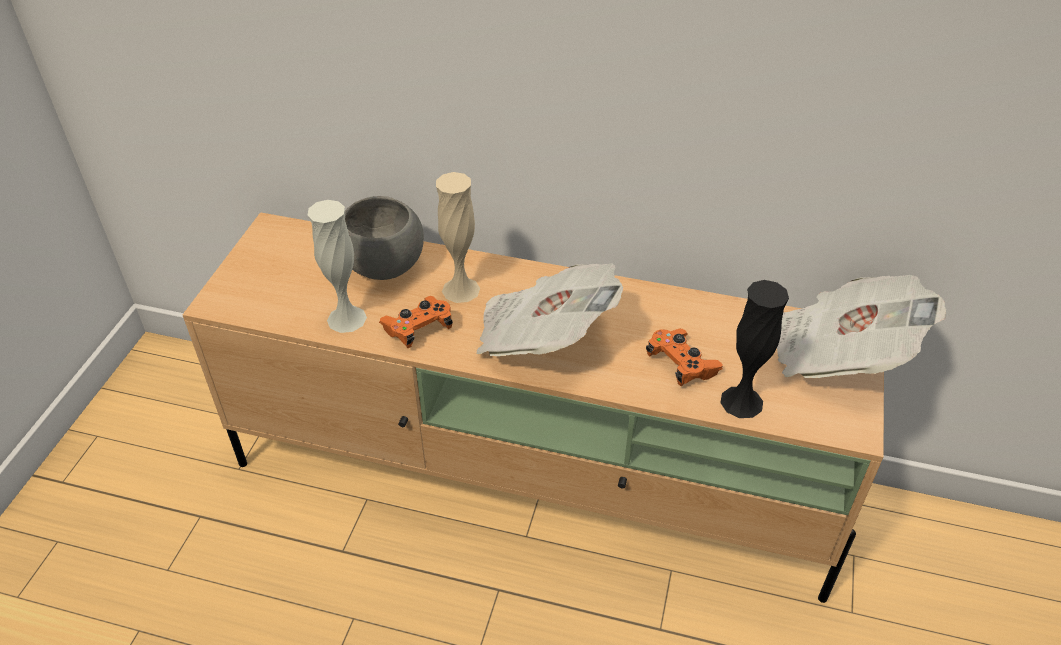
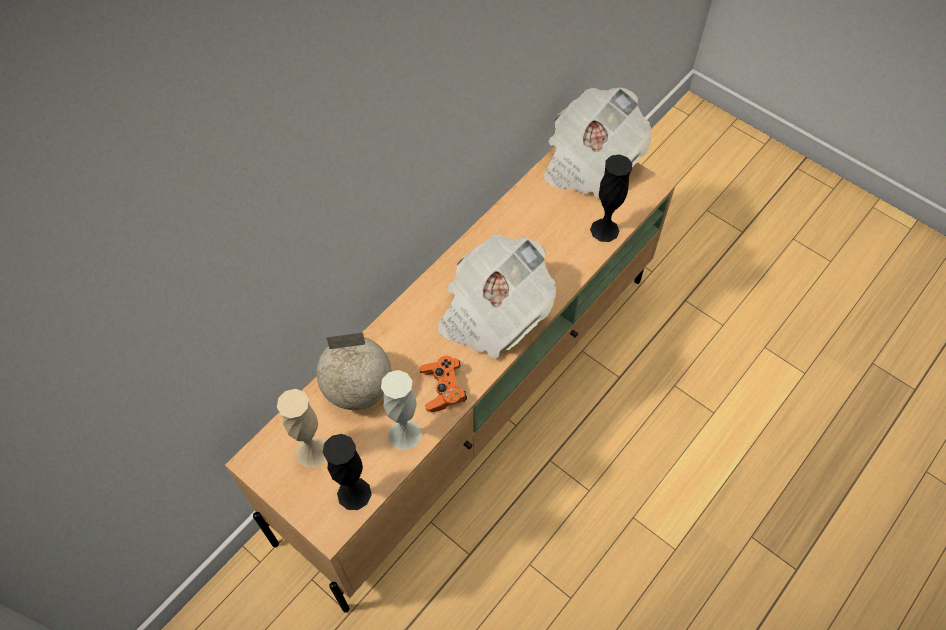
camera: 65 degrees left, 15 degrees up
(261, 305) = (354, 493): none -> black vase
(384, 267) = (359, 389): grey bowl -> globe
(461, 289) = (415, 345): beige vase -> beige vase (312, 452)
(681, 365) = (559, 246): orange game controller -> none

